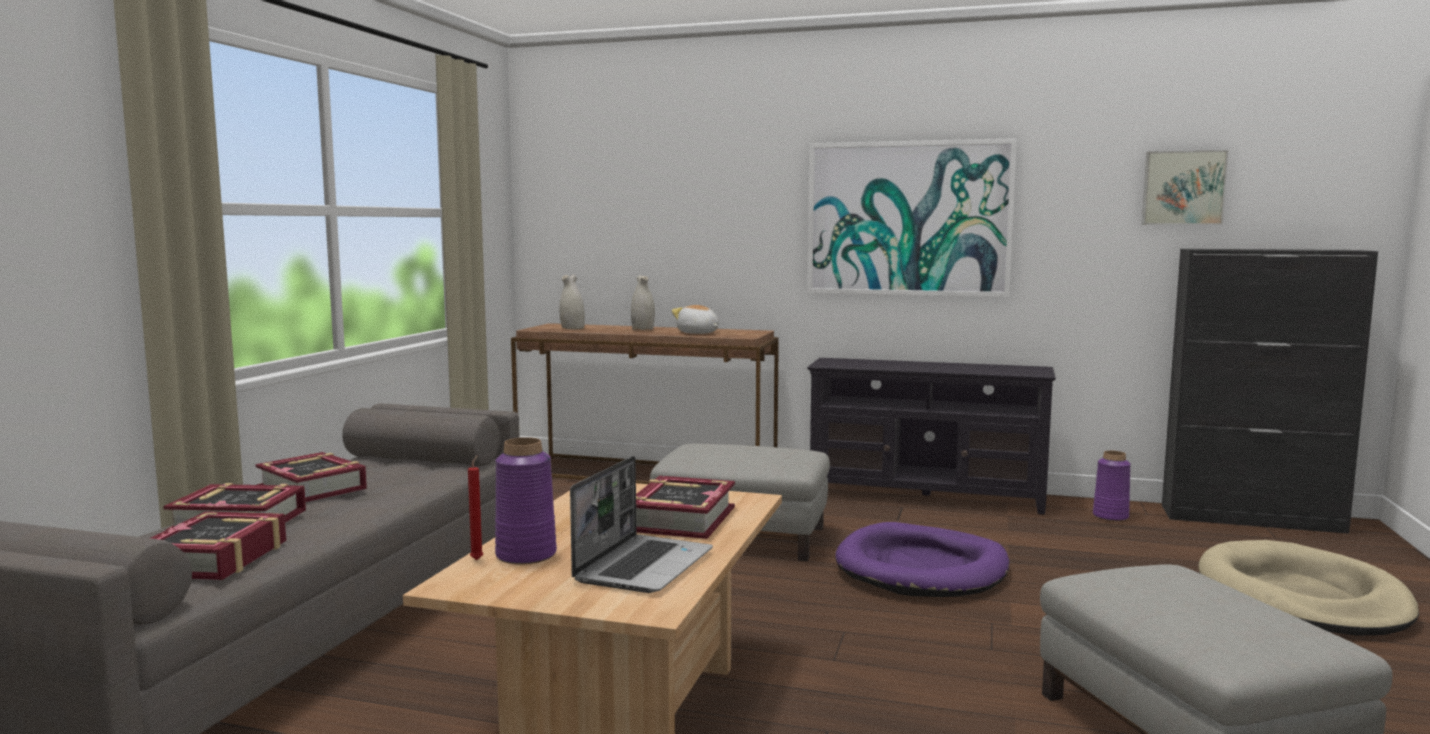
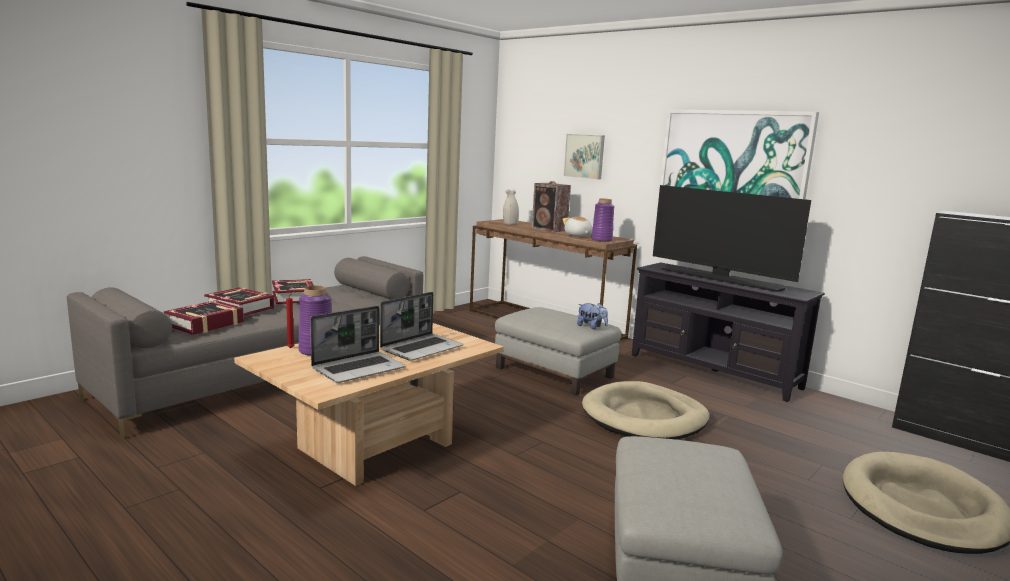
camera: 25 degrees right, 5 degrees up
(642, 329) = (550, 229): white vase -> speaker
(680, 519) = (422, 348): book -> laptop
(801, 456) = (591, 327): none -> plush toy
(922, 569) = (644, 417): purple dog bed -> beige dog bed
(927, 367) = (721, 279): none -> television
(1110, 516) = (841, 414): purple vase -> purple vase (601, 240)
(1183, 188) = (955, 159): picture -> picture (585, 156)

